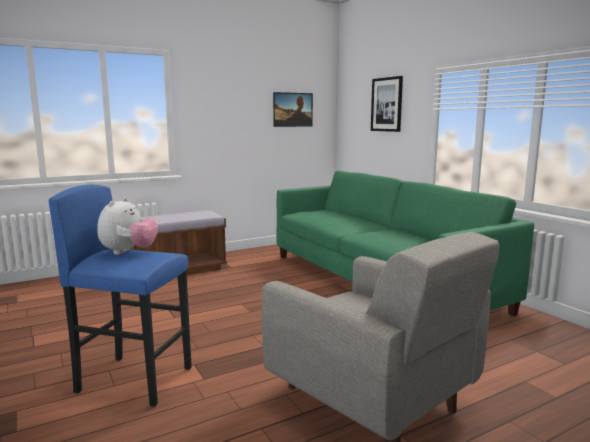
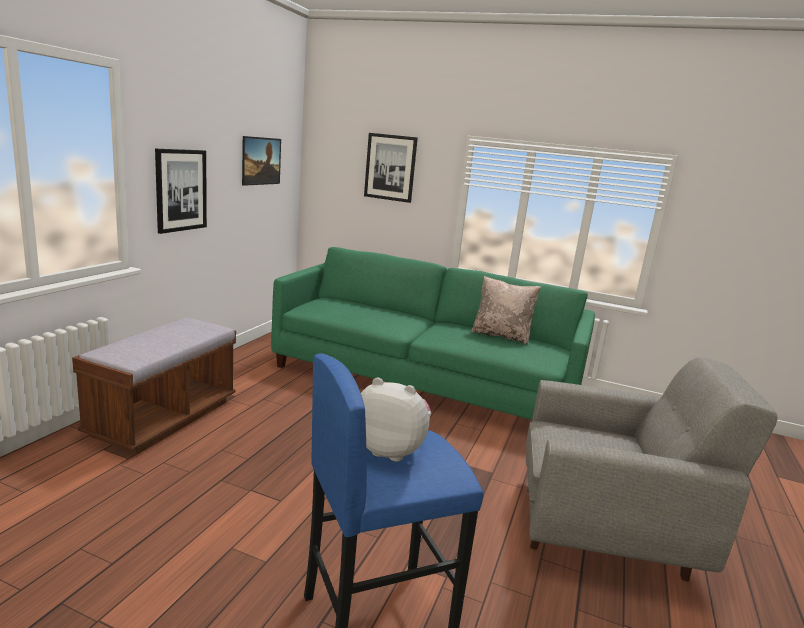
camera: 40 degrees left, 5 degrees up
(129, 252) = (391, 450): plush toy -> plush toy turned 45 degrees counterclockwise
(217, 128) = (181, 190): none -> picture
(425, 239) = (501, 335): none -> beige pillow

